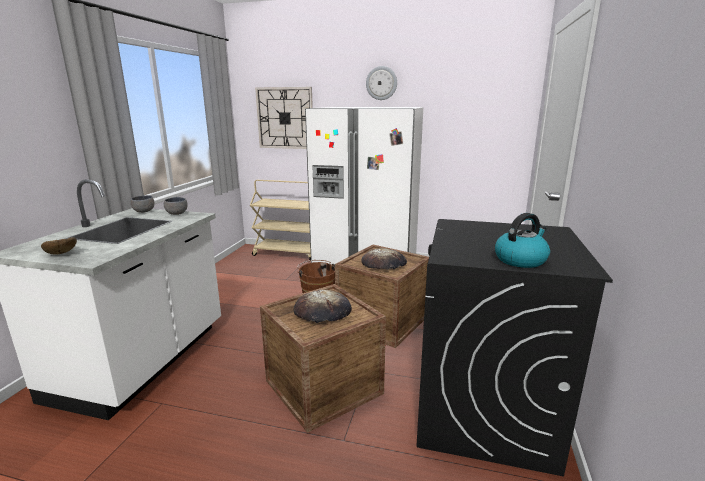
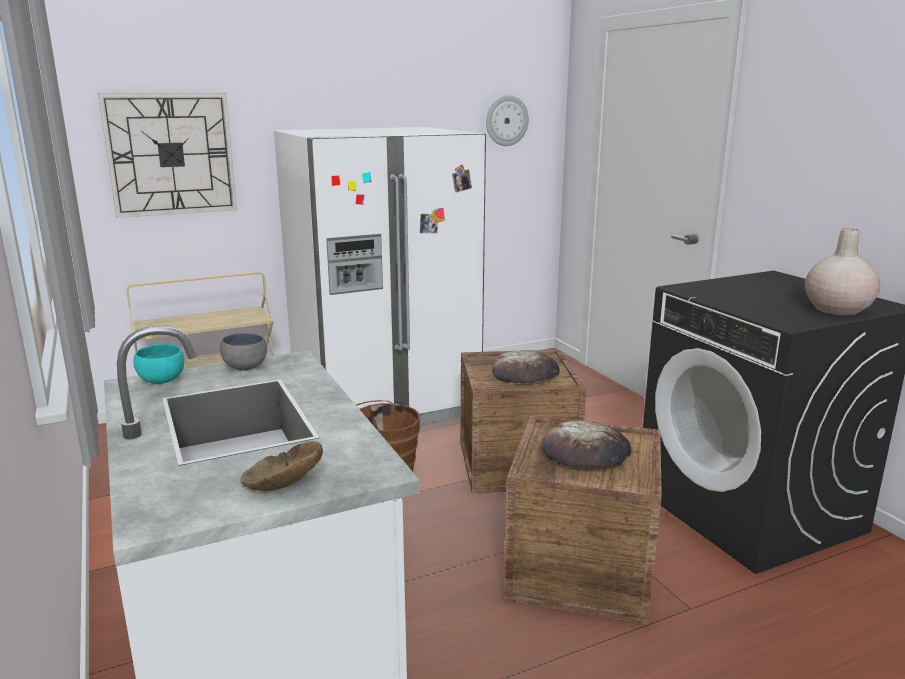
camera: 40 degrees left, 0 degrees up
(144, 212) = (163, 381): grey bowl -> turquoise bowl
(381, 83) = (354, 88): wall clock -> wall clock (506, 120)
(520, 260) = (836, 310): kettle -> beige vase

